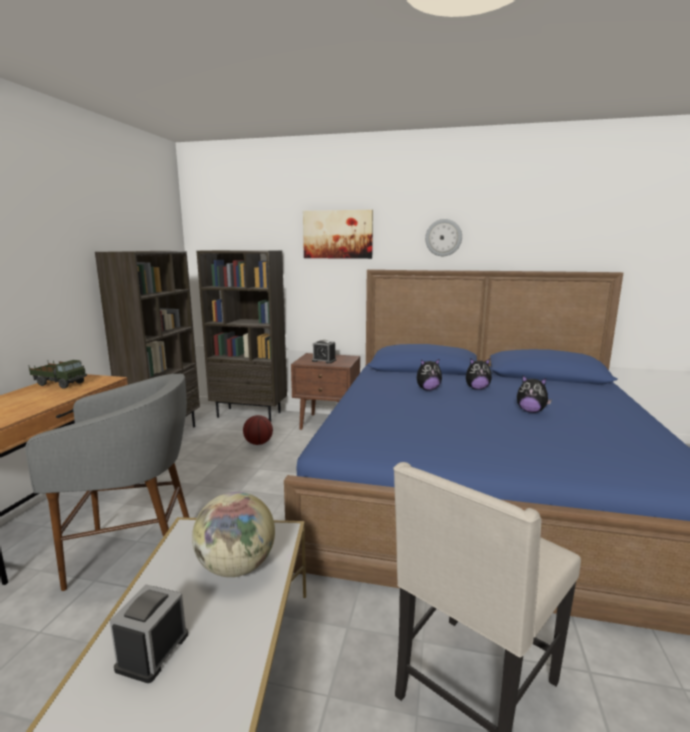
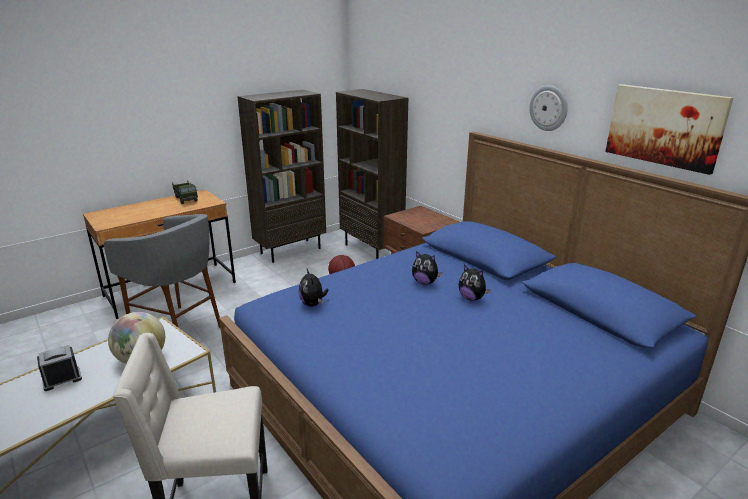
camera: 40 degrees right, 10 degrees up
(324, 360) = (416, 219): alarm clock -> none
(338, 234) = (453, 88): picture -> picture (664, 126)
(531, 411) = (461, 341): plush toy -> plush toy (313, 304)

